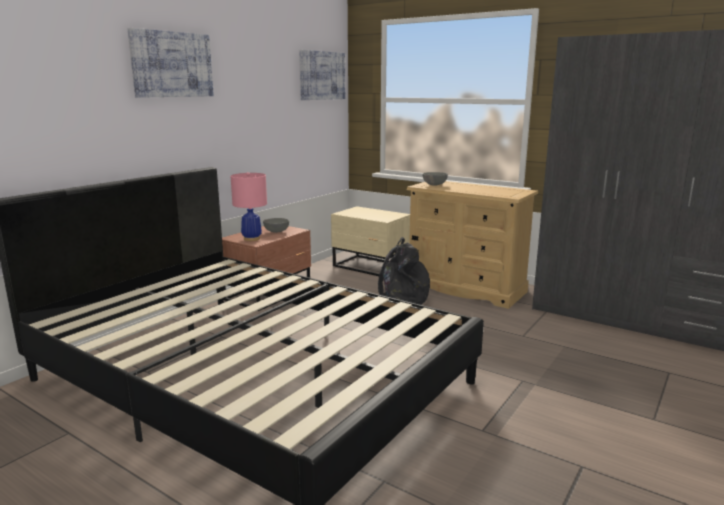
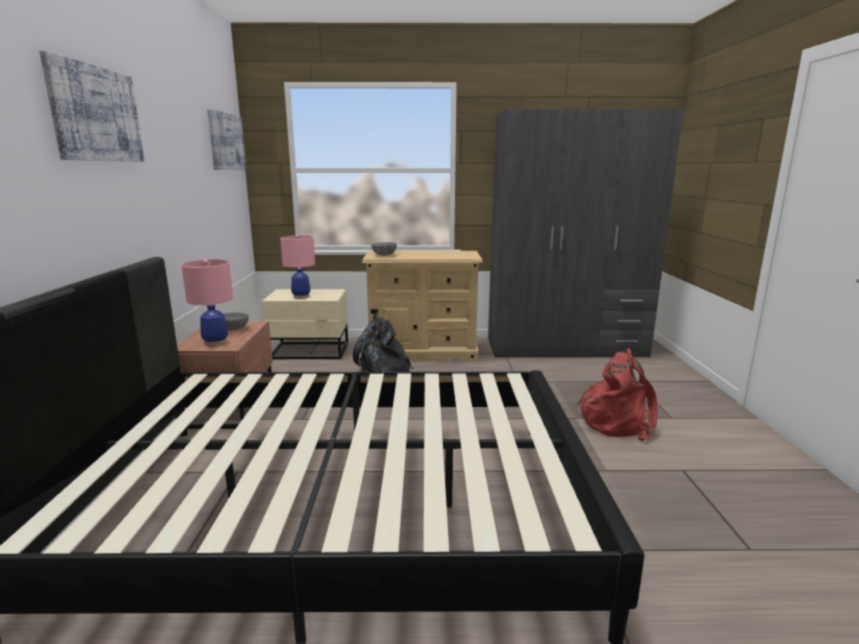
camera: 35 degrees left, 0 degrees up
(364, 215) = (301, 297): none -> pink table lamp
(577, 402) = (617, 422): none -> red backpack

